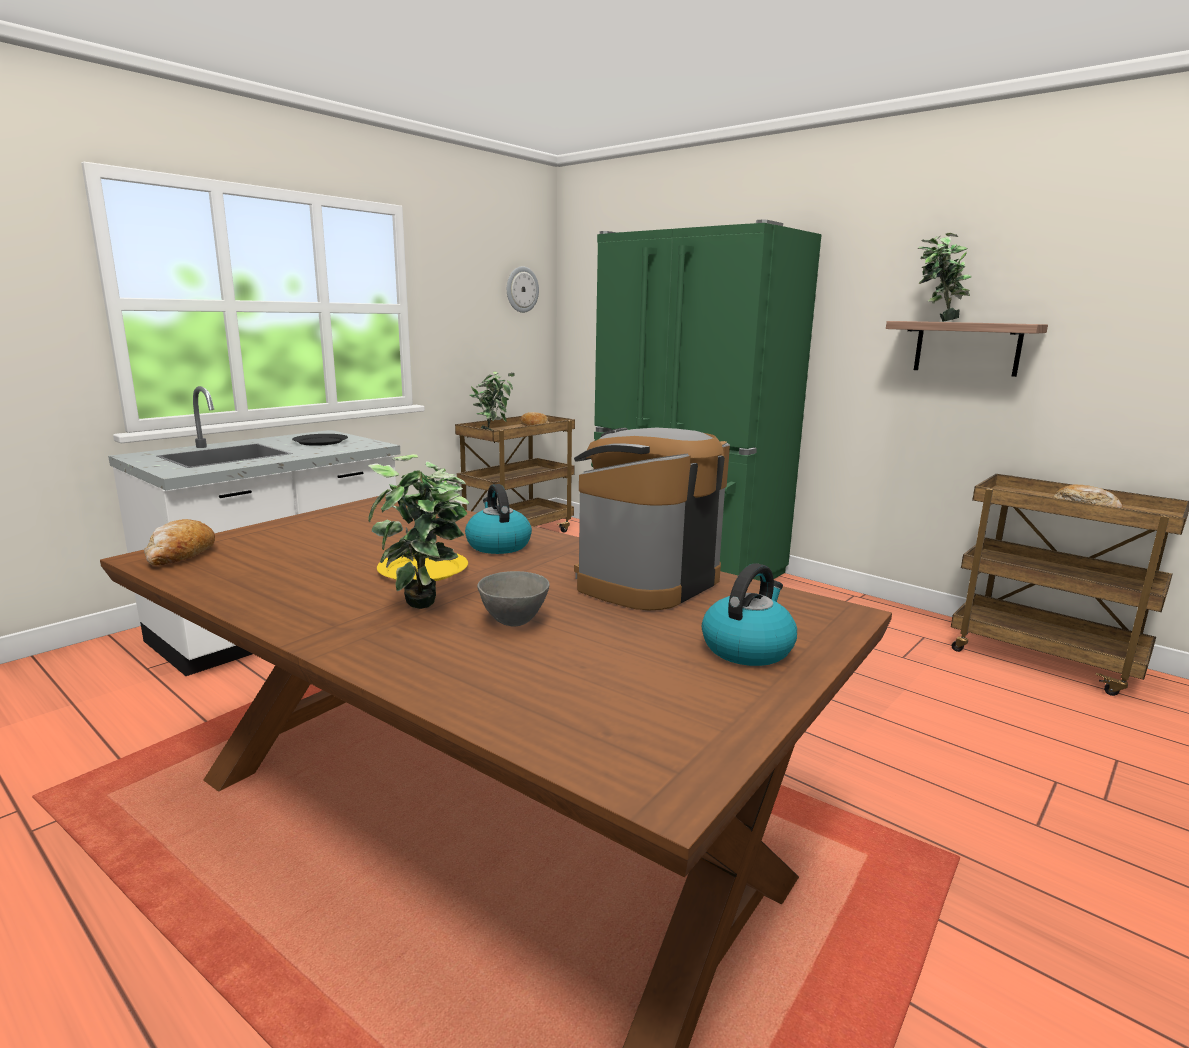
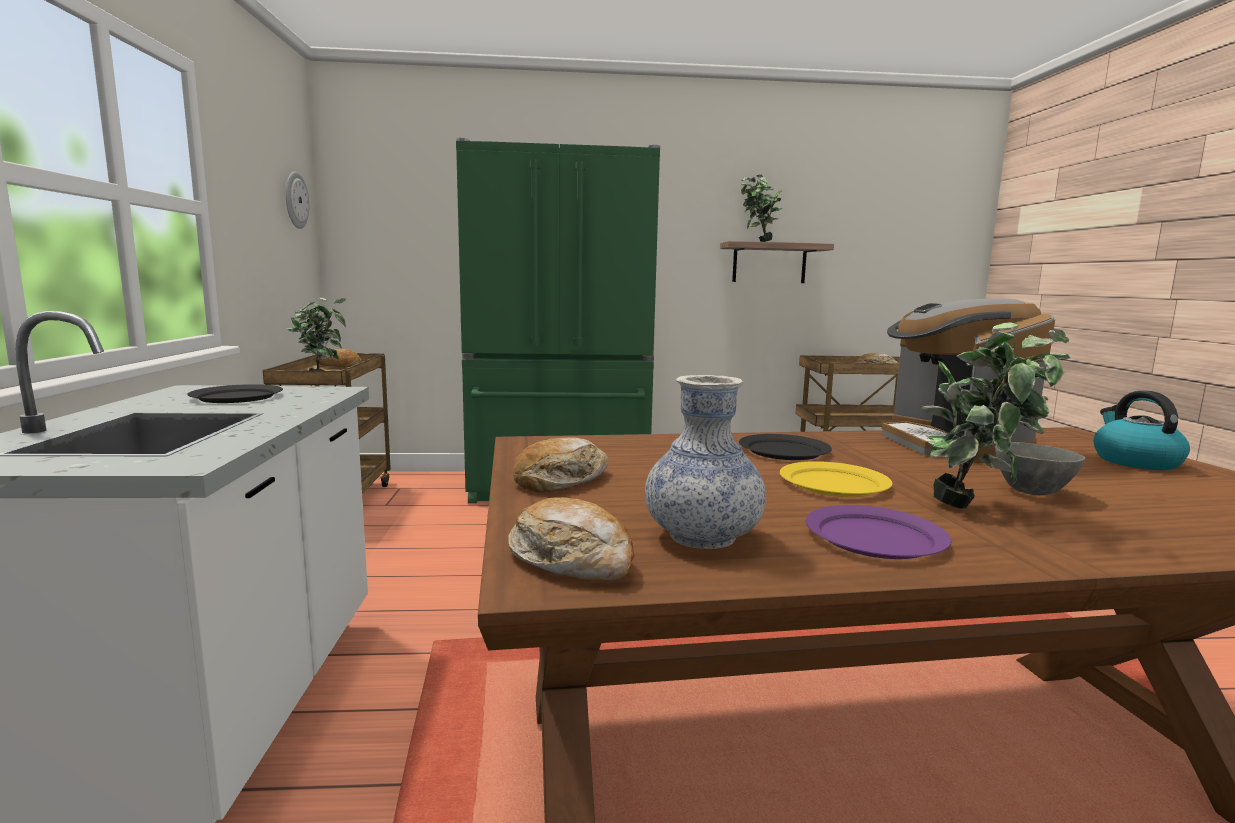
camera: 45 degrees left, 5 degrees down
(250, 566) = (702, 537): none -> vase
(303, 597) = (874, 538): none -> purple plate
(317, 523) = (561, 480): none -> bread
(498, 545) = (784, 451): kettle -> black plate

